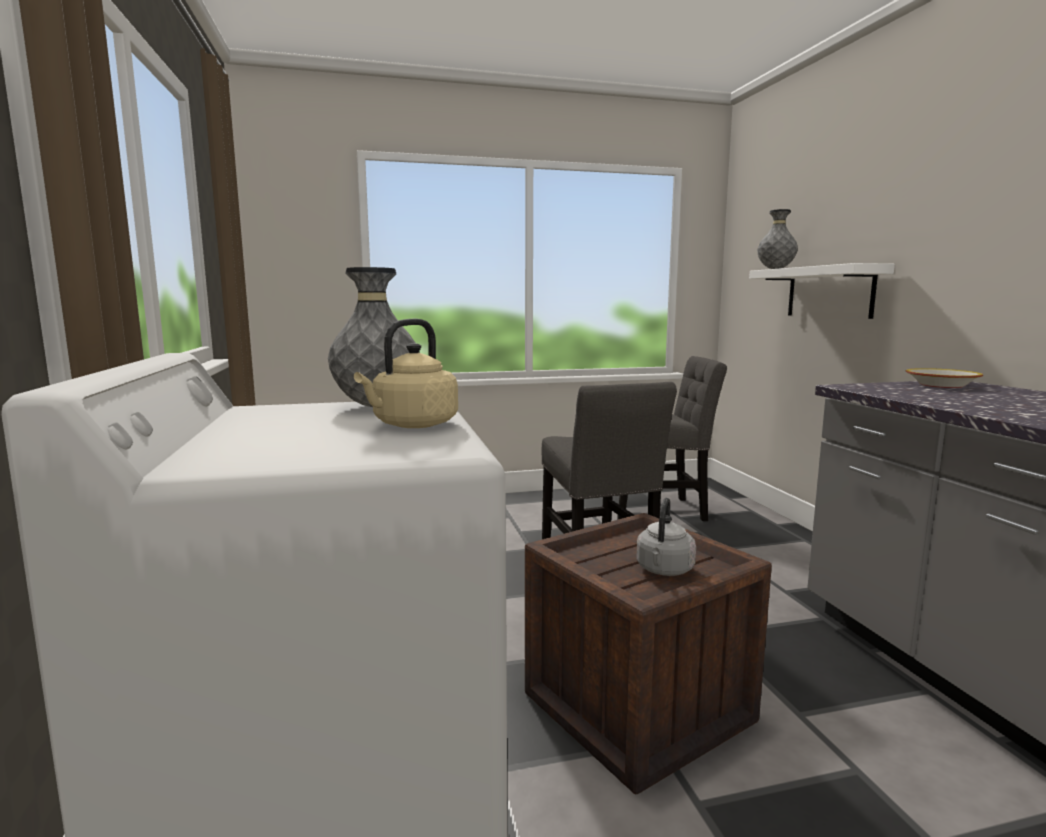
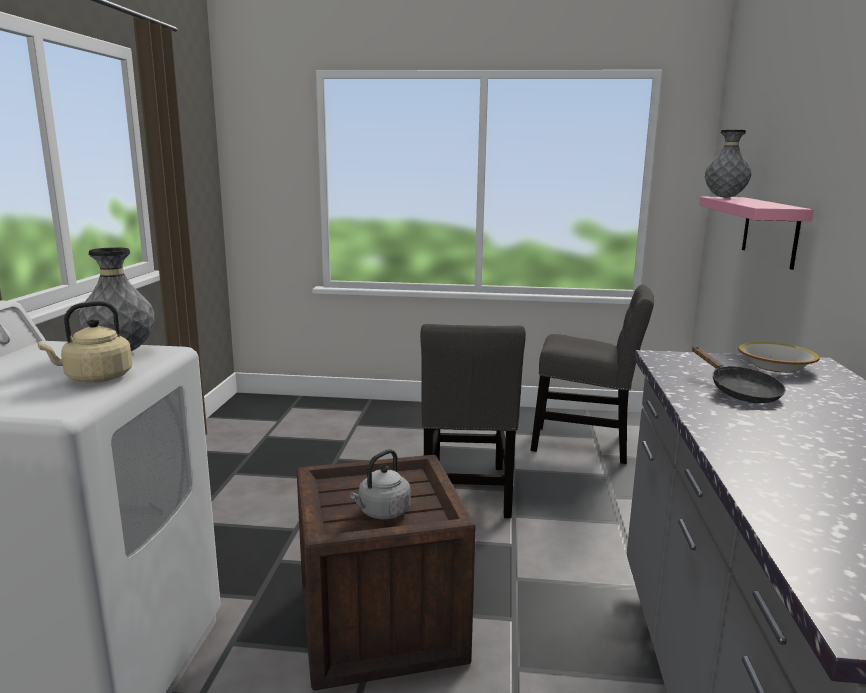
camera: 20 degrees right, 5 degrees up
(829, 292) = (770, 230): white shelf -> pink shelf
(966, 399) = (739, 391): none -> black frying pan

